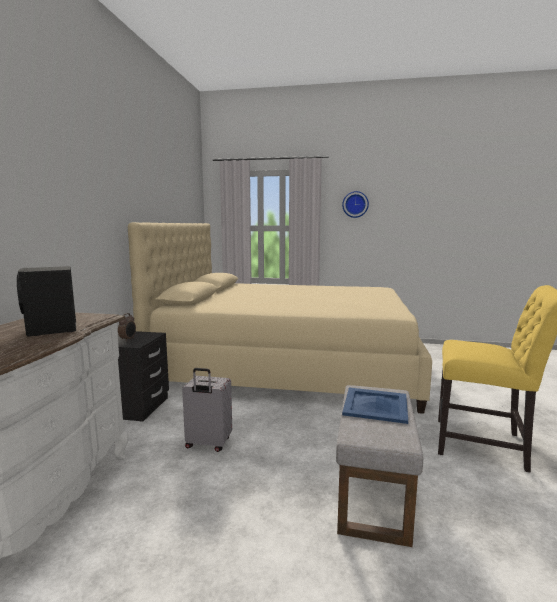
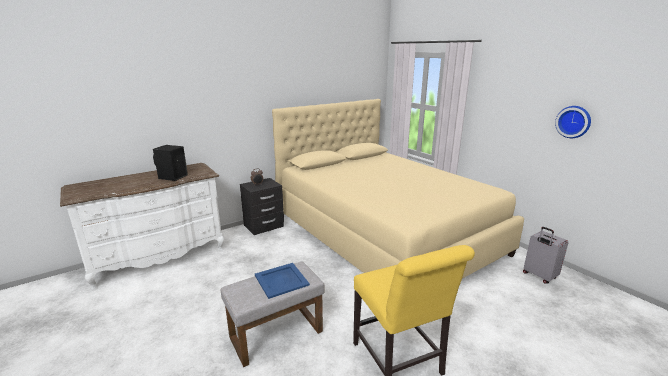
camera: 45 degrees right, 10 degrees up
(208, 444) = (258, 262): grey suitcase -> grey suitcase (539, 276)
(355, 204) = (505, 93): wall clock -> wall clock (573, 121)

